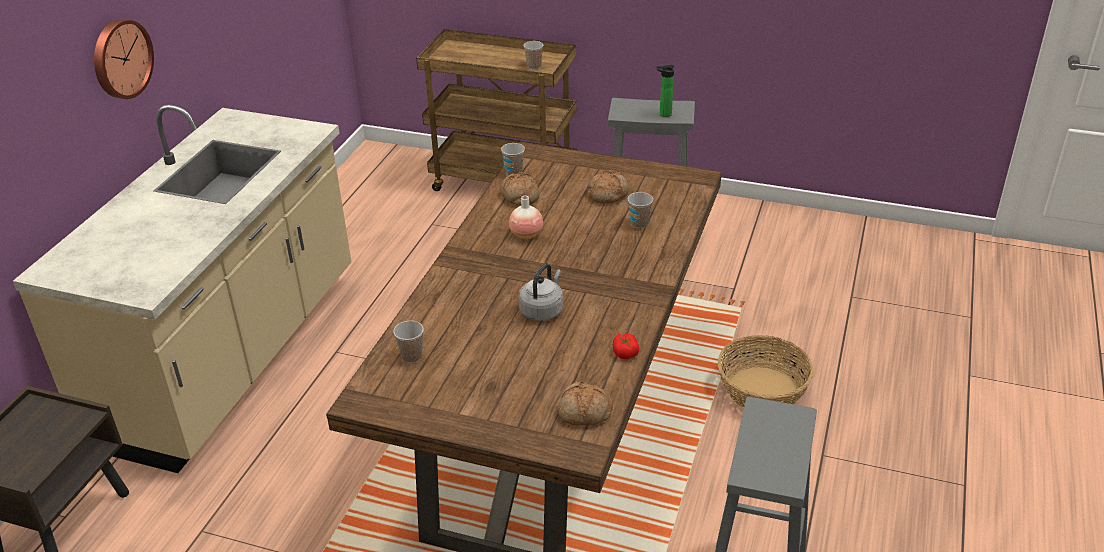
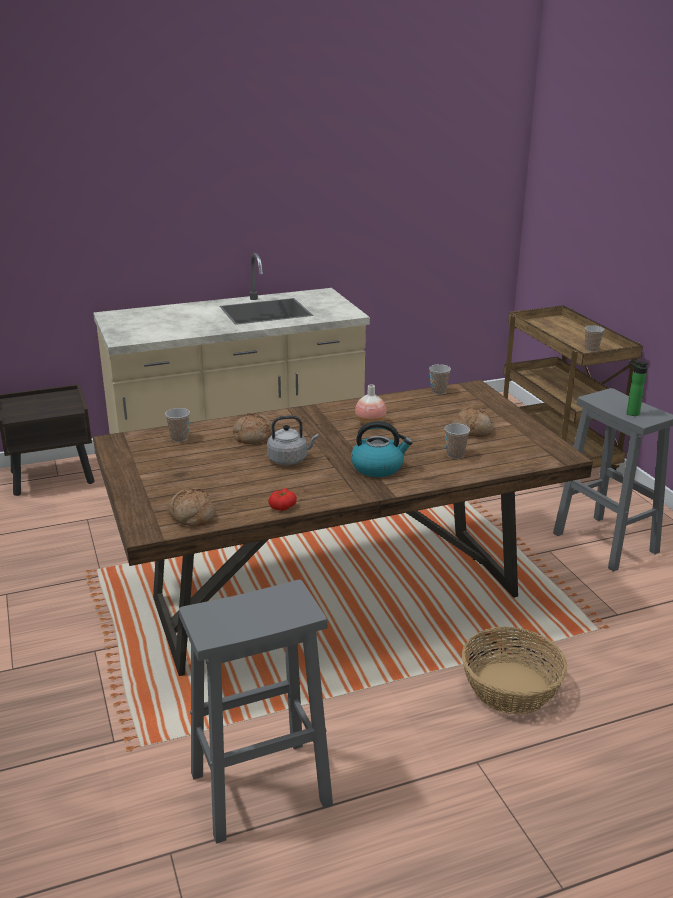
camera: 50 degrees right, 10 degrees down
(120, 58) = (242, 212): wall clock -> none
(519, 196) = (412, 404): bread -> bread (252, 436)
(615, 270) = (378, 467): none -> kettle

